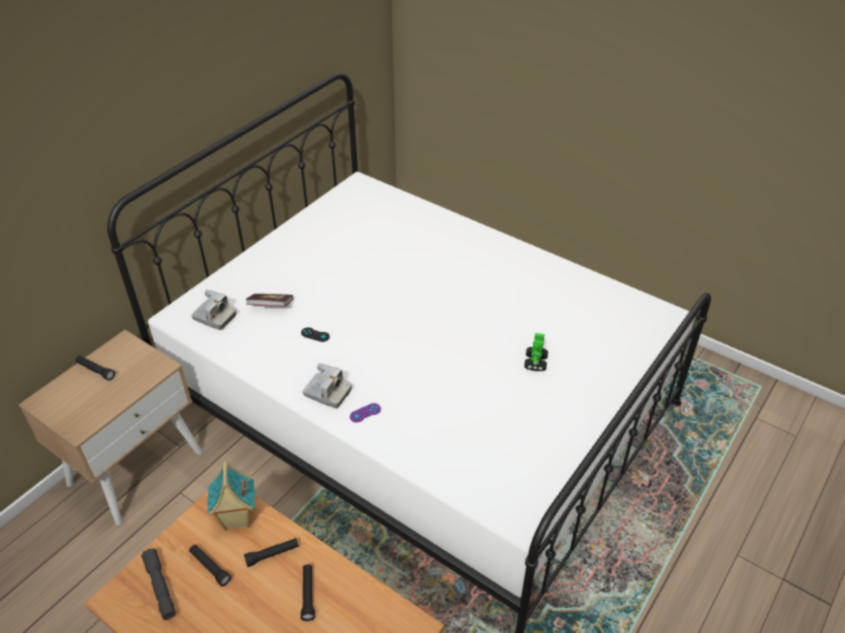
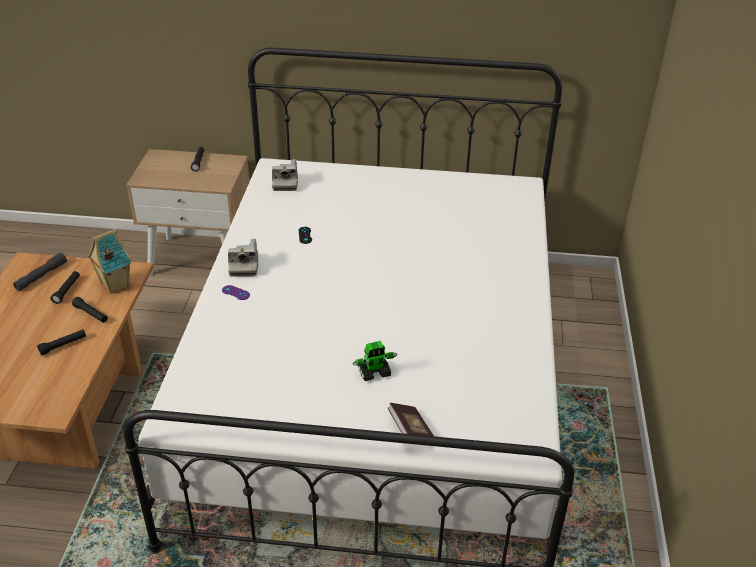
camera: 60 degrees right, 5 degrees down
(270, 306) = (319, 202): book -> book (411, 432)

